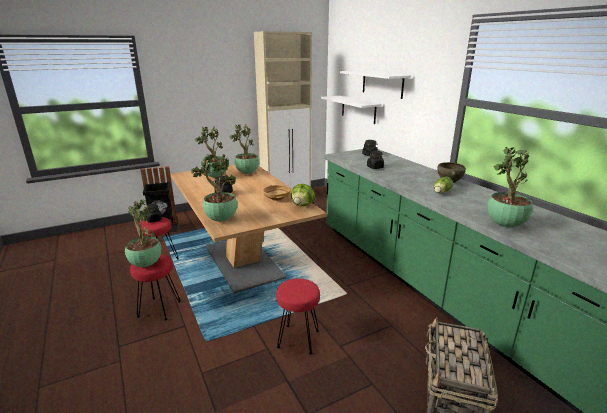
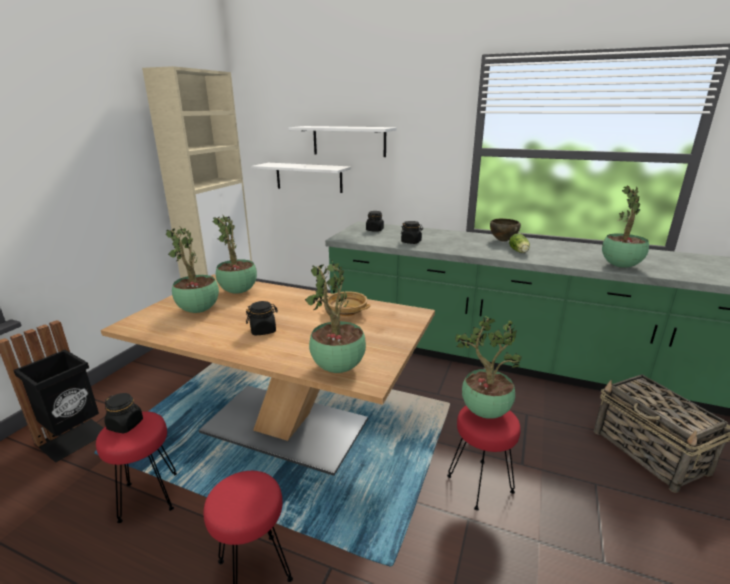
camera: 40 degrees left, 0 degrees up
(145, 264) = (240, 505): potted plant -> potted plant (483, 412)
(302, 205) = (394, 310): lettuce -> none

